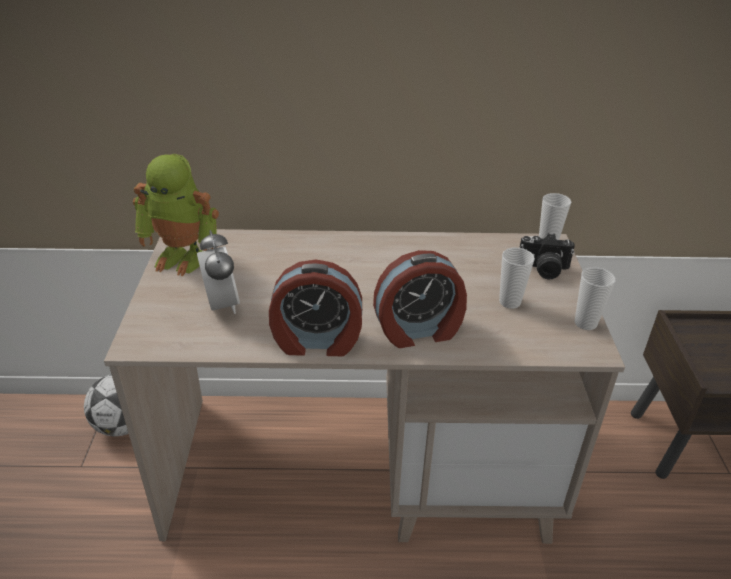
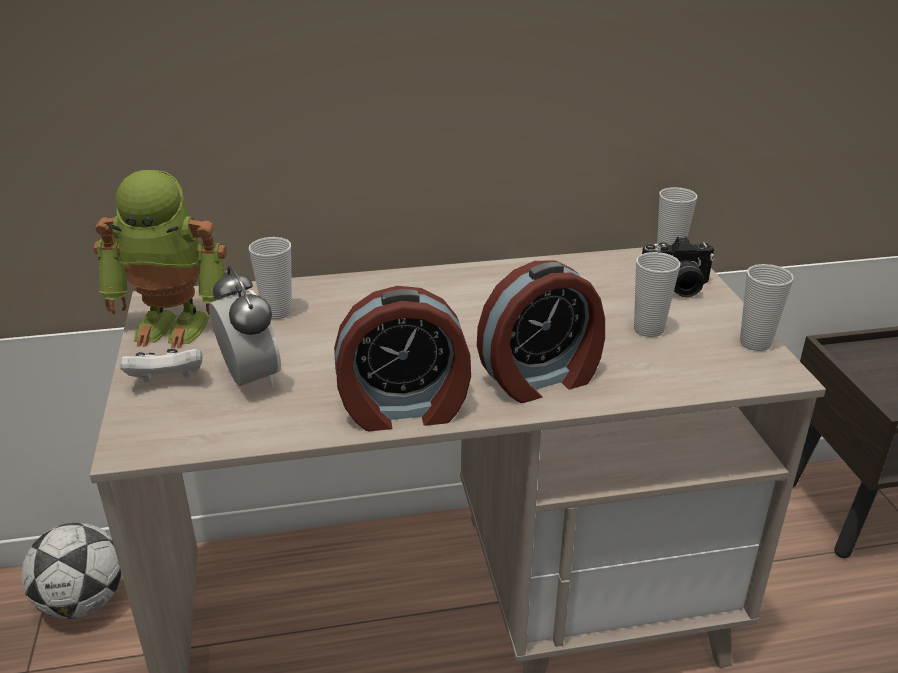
camera: 10 degrees left, 5 degrees down
(168, 299) = (167, 381): none -> white game controller
(254, 256) = (277, 312): none -> cup

